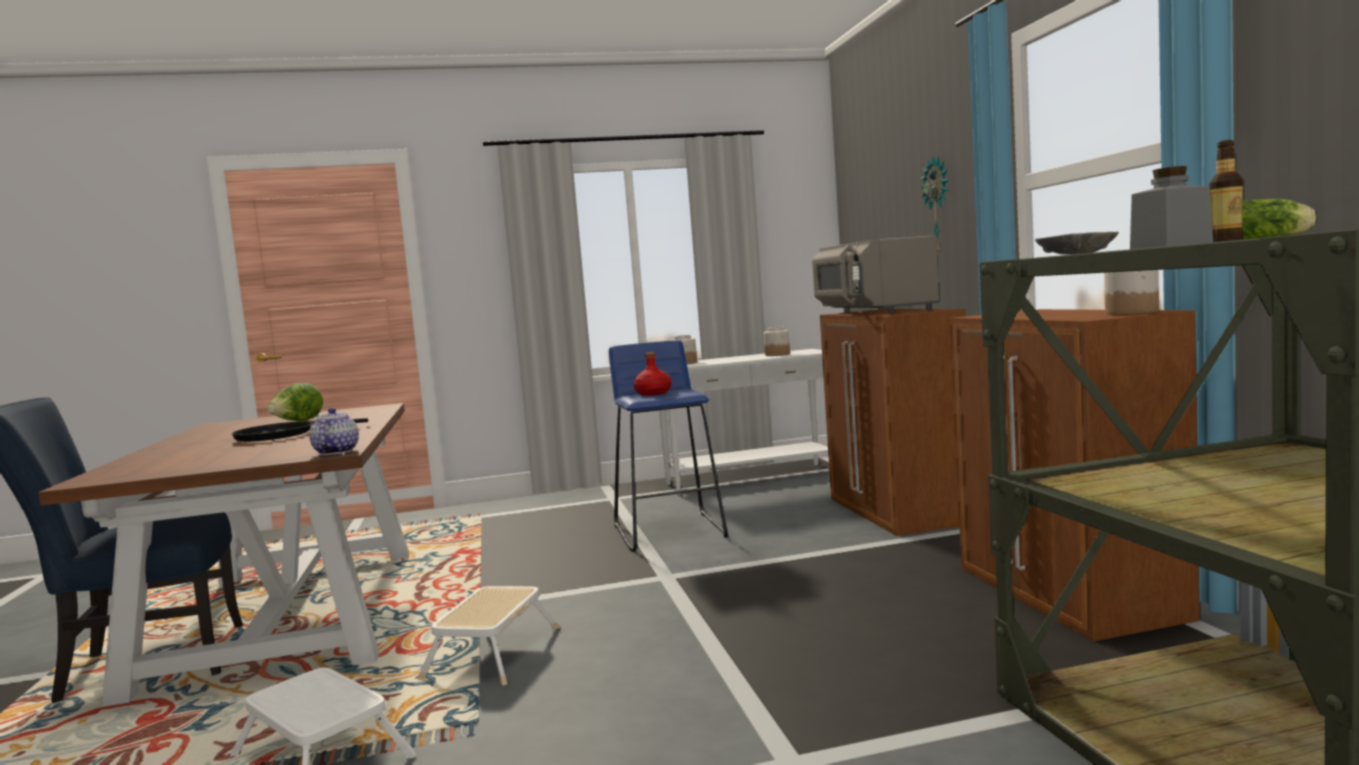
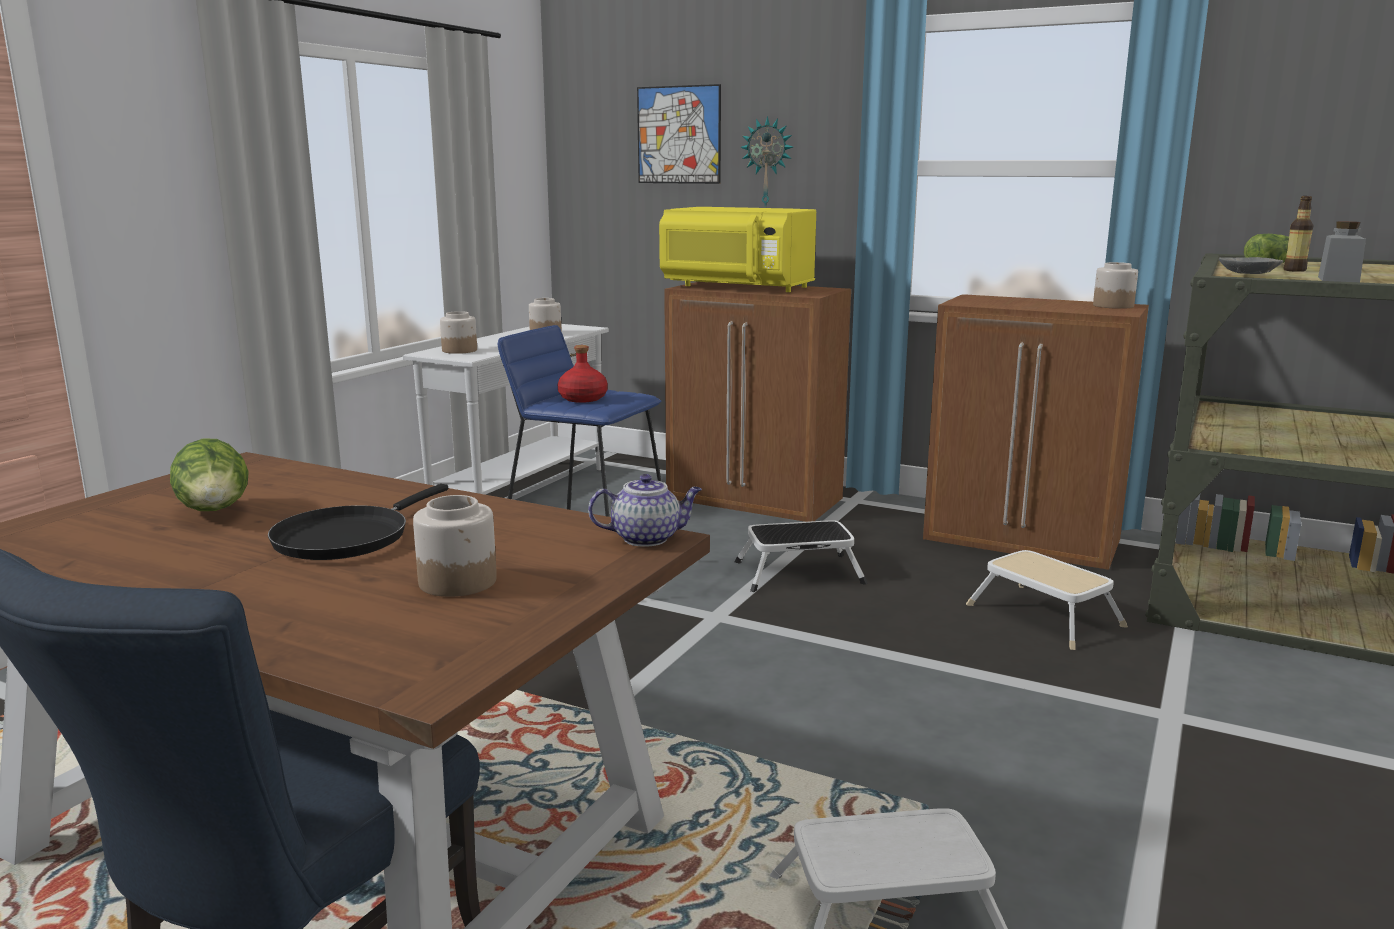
camera: 50 degrees left, 10 degrees up
(229, 455) = (458, 581): none -> jar
(336, 452) = (647, 538): teapot -> teapot turned 135 degrees clockwise
(493, 653) = (759, 749): beige step ladder -> beige step ladder (1045, 615)
(790, 566) = (799, 573): none -> black step ladder
(873, 312) = (737, 287): grey microwave -> yellow microwave
(892, 184) = (679, 135): none -> picture

